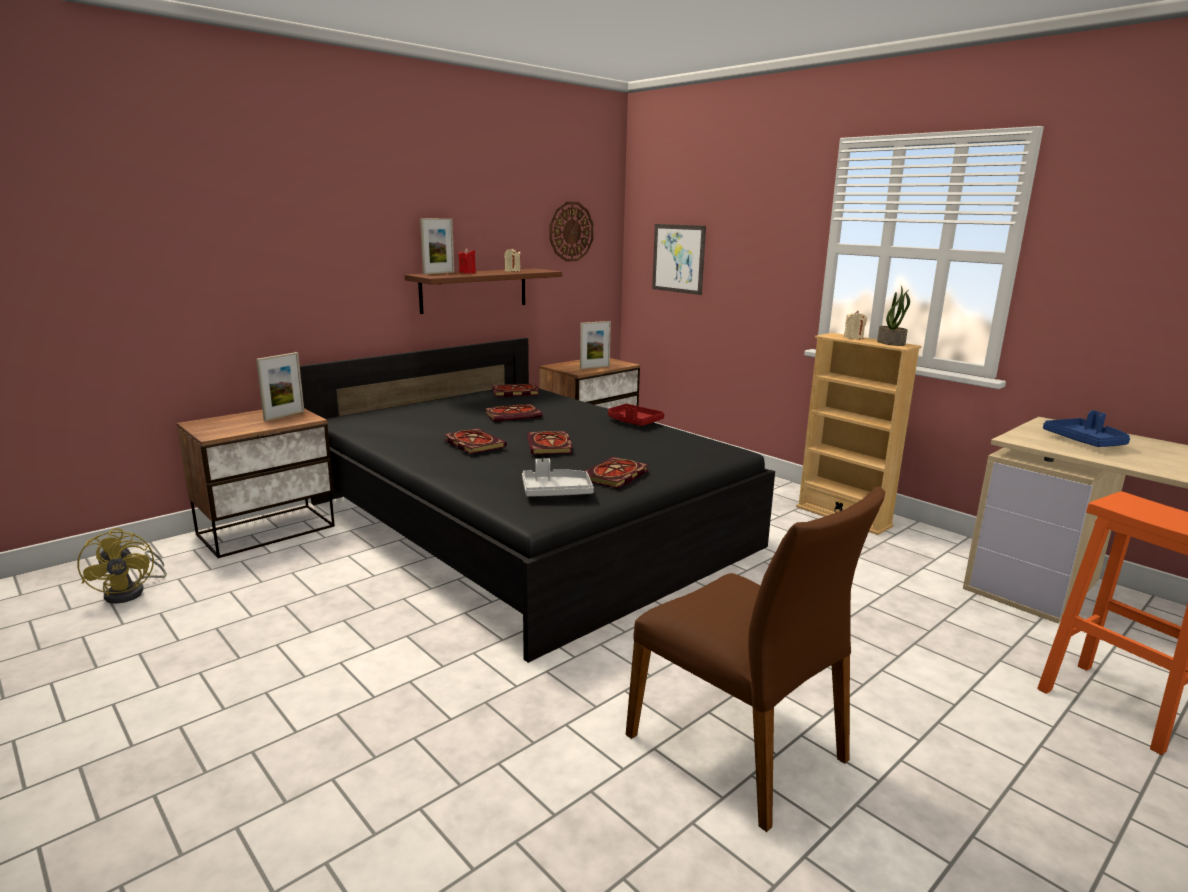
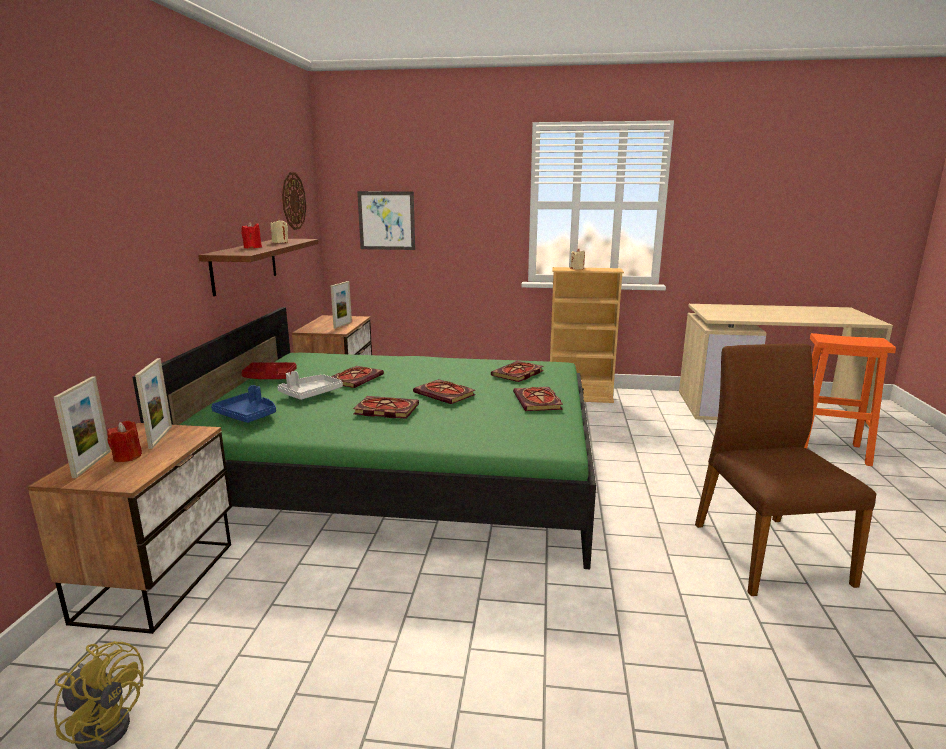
camera: 40 degrees left, 0 degrees up
(244, 422) = (127, 457): none -> red candle
(438, 273) = (225, 250): picture frame -> picture frame (92, 464)
(514, 392) = (304, 361): book -> book (517, 374)
(526, 524) = (404, 474): black bed -> green bed
(556, 492) = (533, 425): grey tray -> grey tray (310, 394)
(633, 422) = (453, 361): red tray -> red tray (269, 378)
(740, 747) = (766, 552): brown chair -> brown chair turned 105 degrees counterclockwise
(891, 343) = (606, 269): potted plant -> none
(1085, 442) = (738, 312): blue tray -> blue tray (247, 415)

